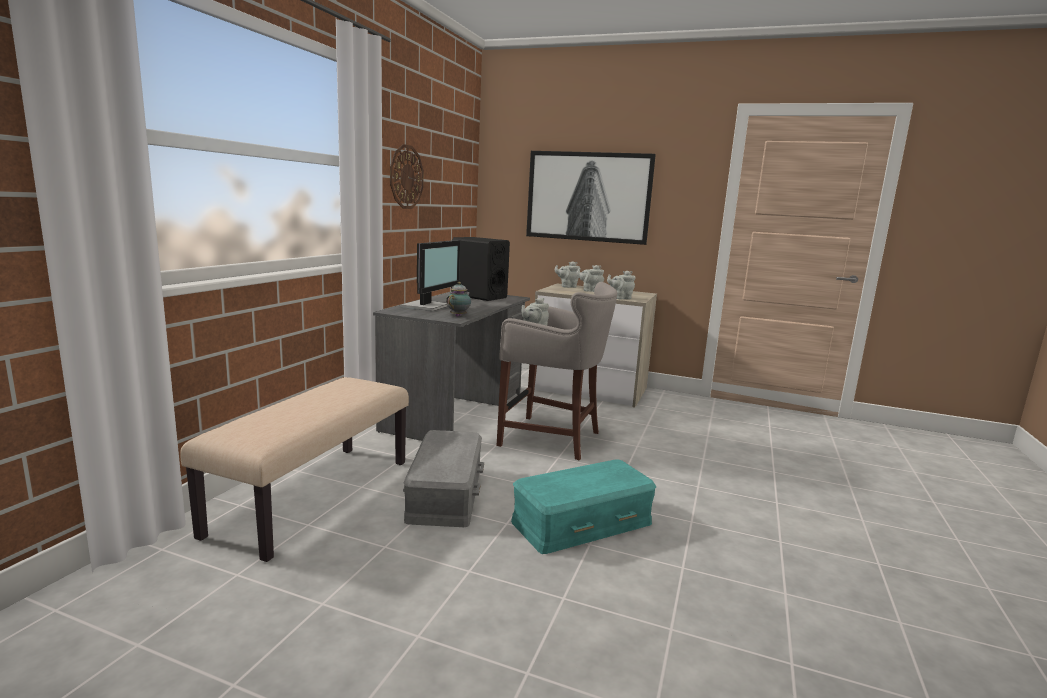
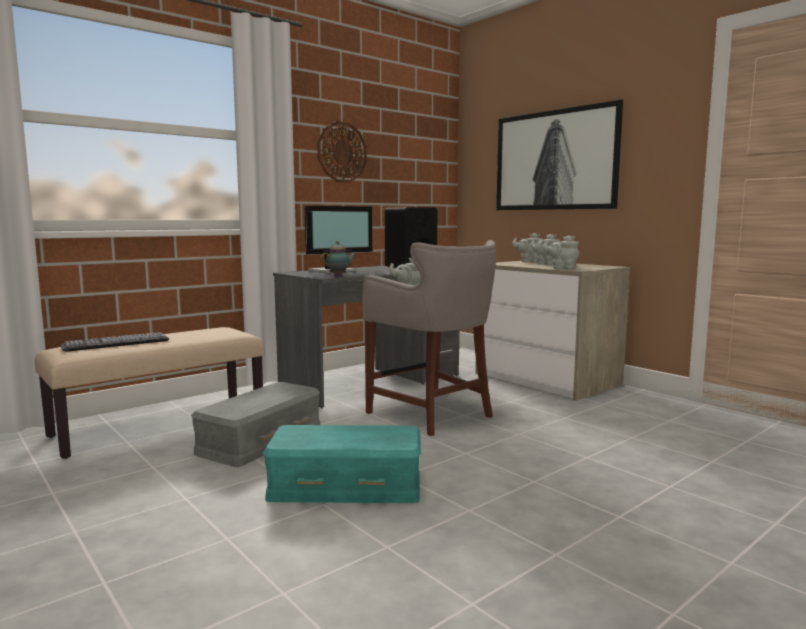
camera: 30 degrees right, 5 degrees down
(276, 415) = (116, 342): none -> keyboard

